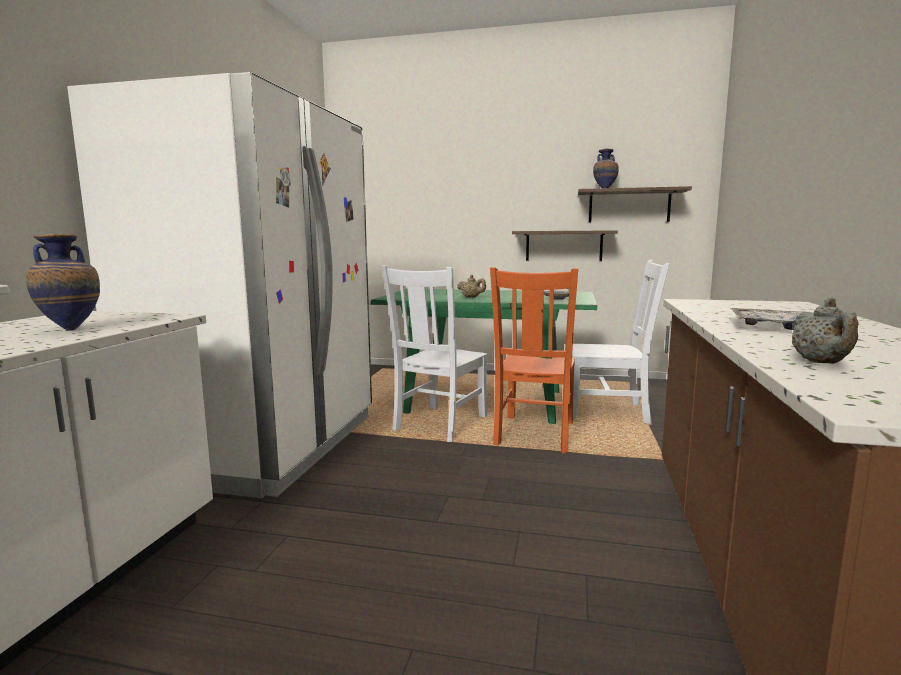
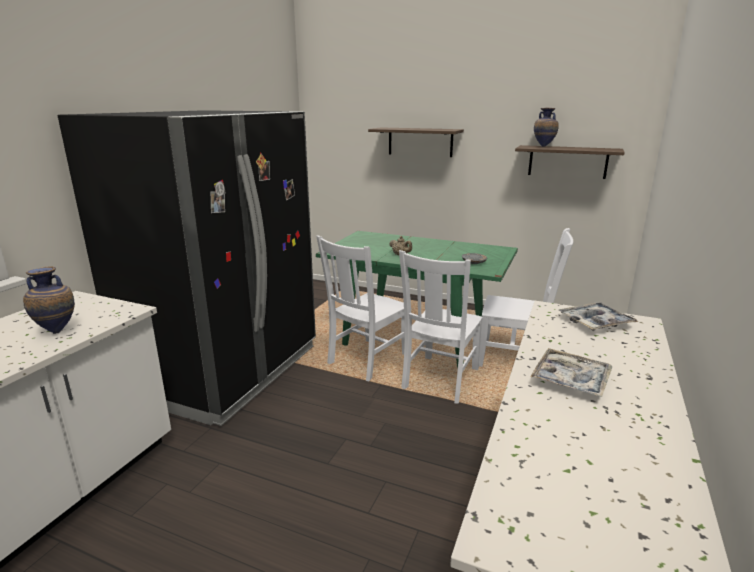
camera: 10 degrees right, 10 degrees up
(265, 445) = (227, 371): white fridge -> black fridge
(534, 435) = (439, 380): orange chair -> white chair
(563, 246) = (503, 194): shelf -> shelf (420, 142)
(746, 304) = (595, 322): none -> tray
(821, 363) = (537, 457): grey teapot -> none

